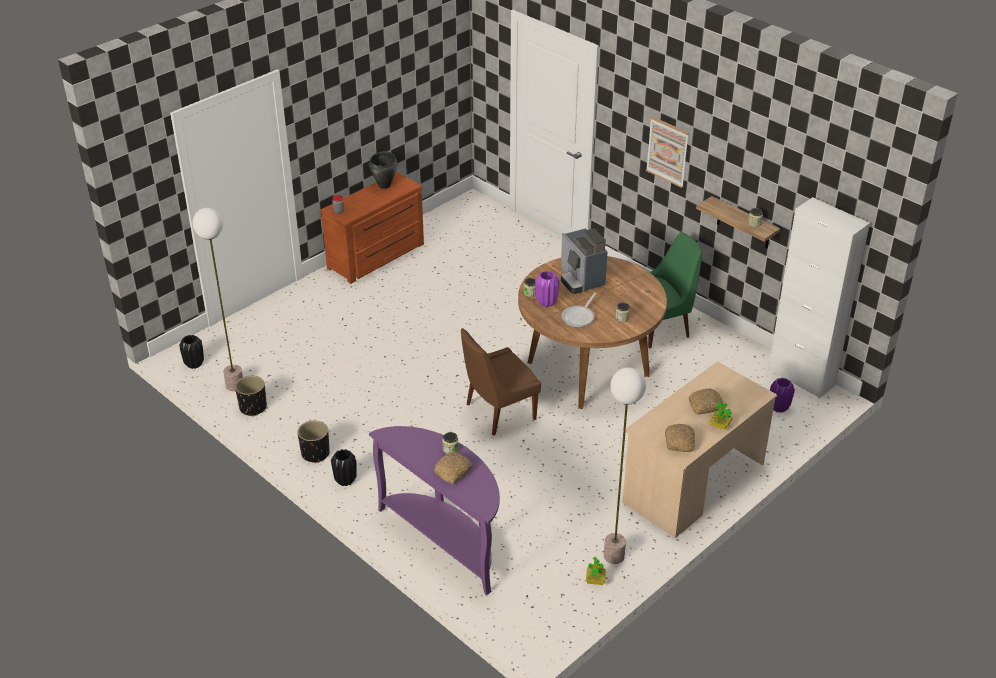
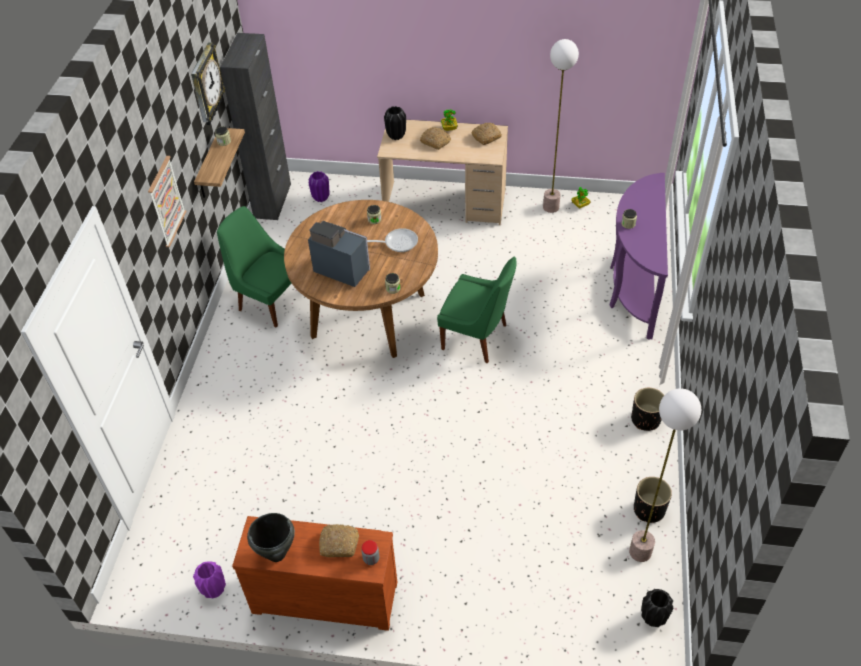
camera: 125 degrees left, 10 degrees up
(345, 481) = (649, 379): black vase -> black vase (396, 136)
(453, 472) = (646, 210): bread -> bread (339, 543)
(498, 412) = (477, 338): brown chair -> green chair
(546, 302) = (397, 271): purple vase -> purple vase (213, 590)
(581, 279) = (341, 268): coffee machine -> coffee machine turned 90 degrees counterclockwise
(781, 178) = (206, 85): none -> wall clock
(801, 377) = (272, 201): white cabinet -> black cabinet

